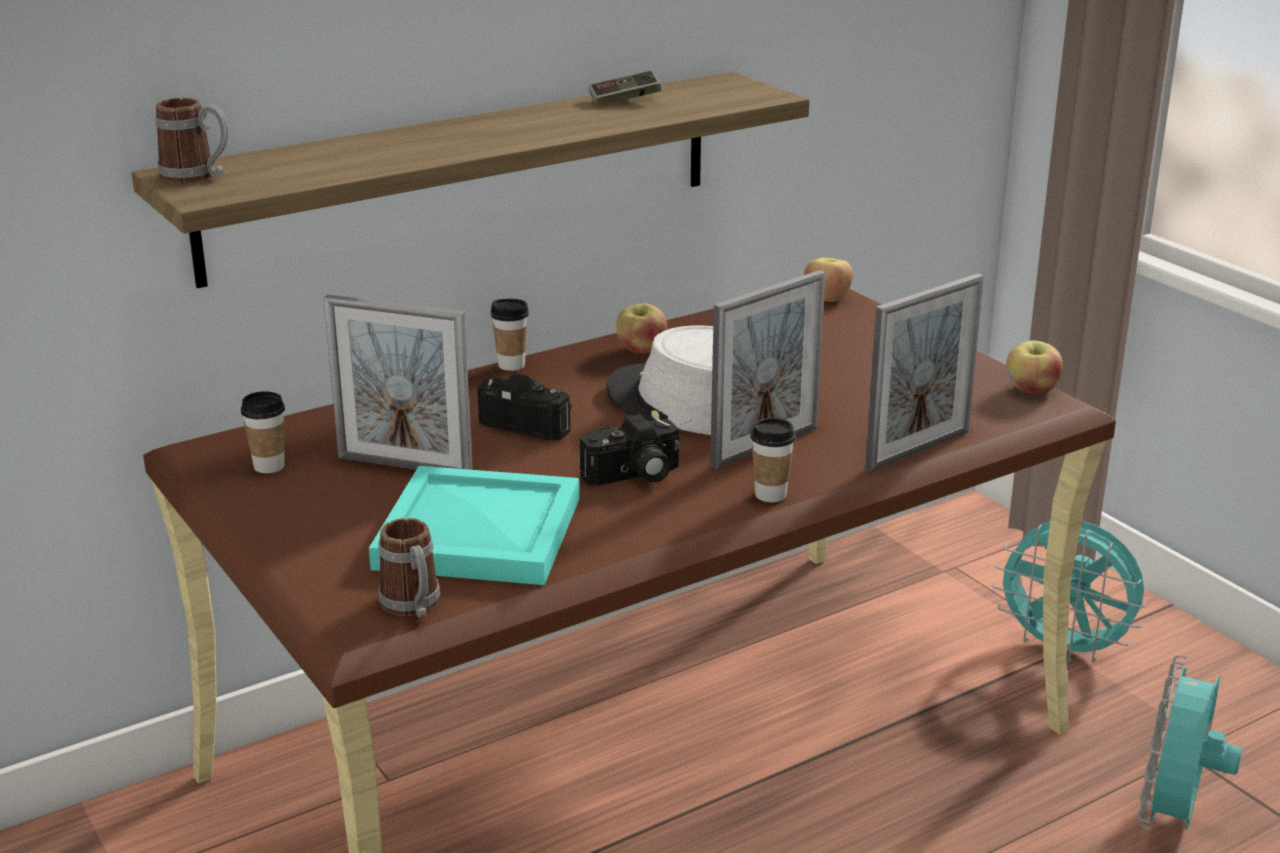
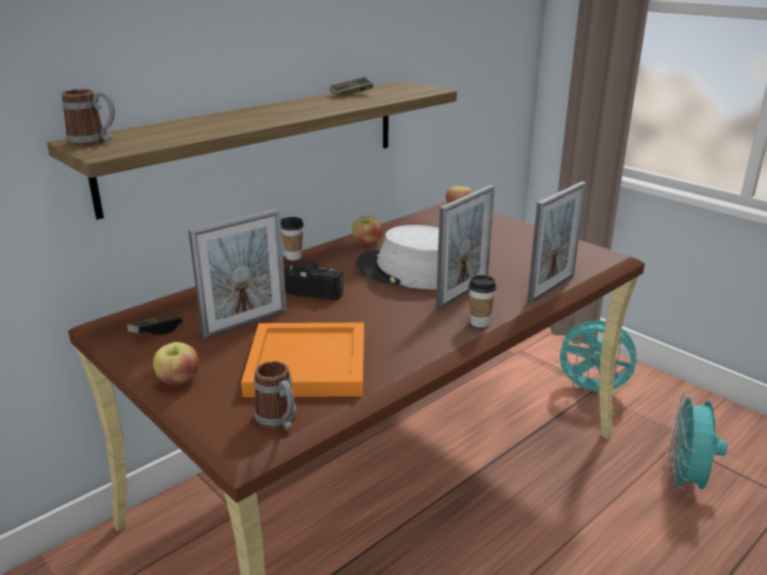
camera: 10 degrees left, 0 degrees up
(269, 466) = (156, 331): cup -> game controller
(404, 466) = (246, 324): picture frame -> picture frame turned 45 degrees counterclockwise
(477, 531) = (306, 363): turquoise tray -> orange tray
(633, 476) = (392, 318): camera -> none
(1031, 390) = (594, 250): apple -> apple (178, 381)

